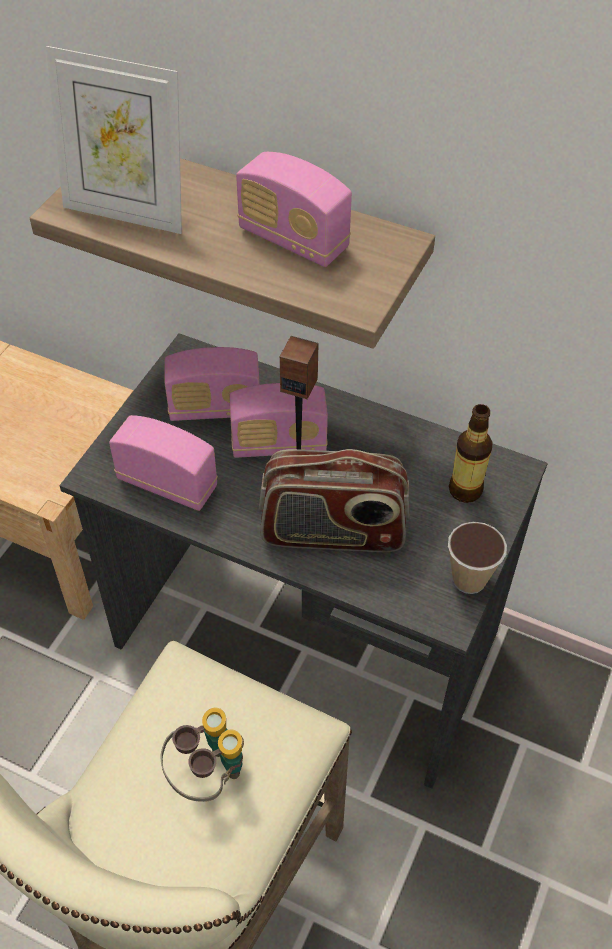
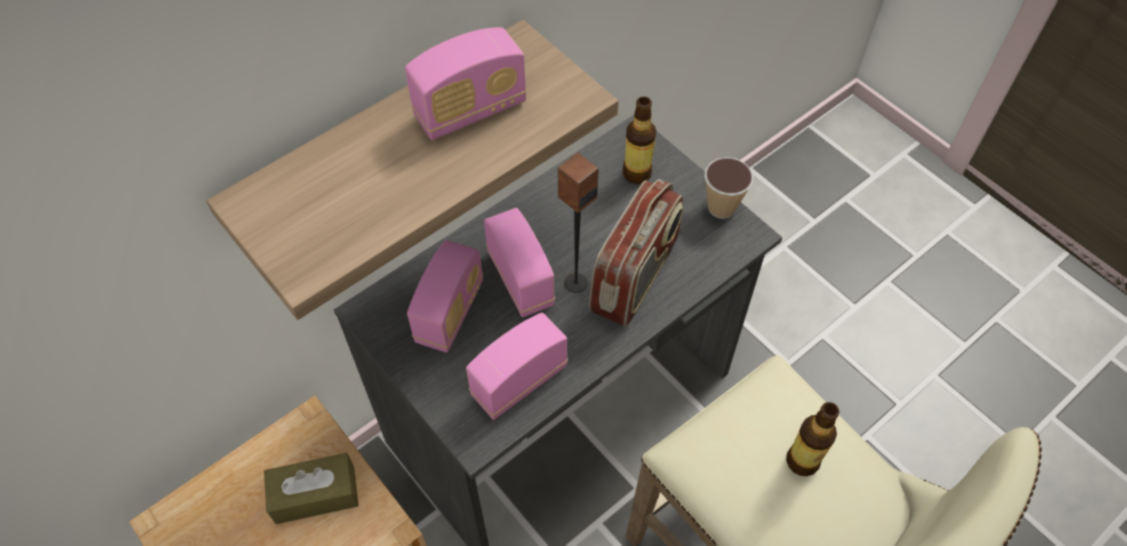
camera: 65 degrees left, 5 degrees up
(59, 436) = (315, 494): none -> brown tissue box
(127, 212) = (344, 221): picture frame -> none
(208, 774) = (802, 461): binoculars -> bottle
(279, 444) = (520, 279): radio -> radio turned 45 degrees counterclockwise

